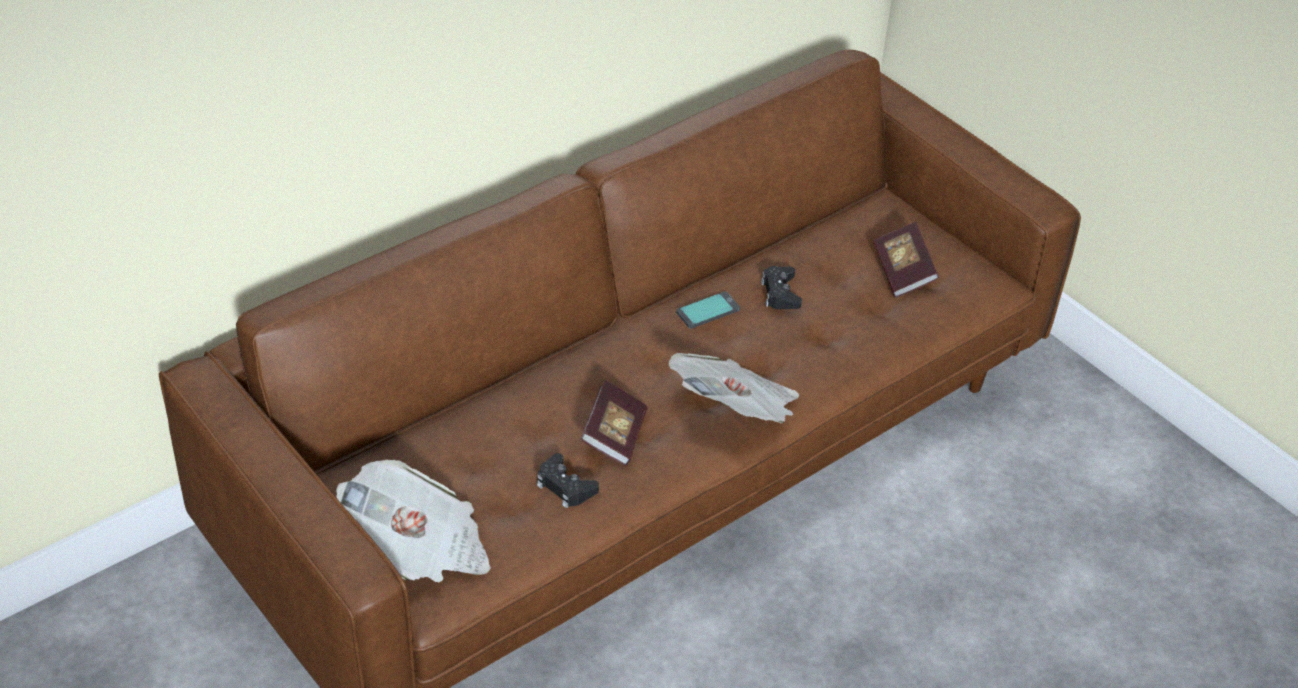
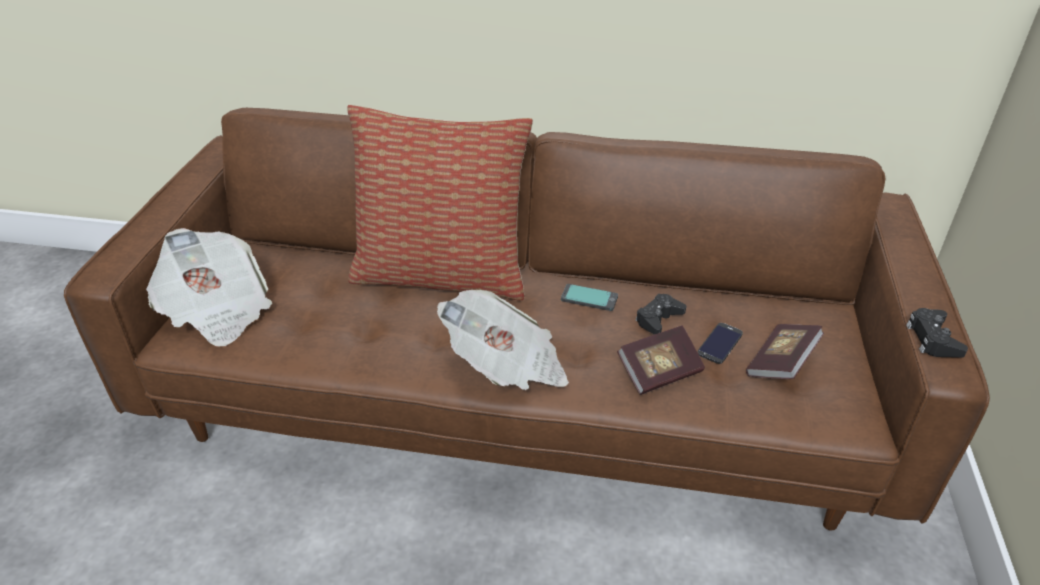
camera: 50 degrees right, 5 degrees down
(557, 373) = (442, 274): none -> pillow
(565, 486) = (337, 334): black game controller -> black game controller (932, 339)
(614, 435) = (411, 327): book -> book (659, 372)
(847, 284) = (720, 343): none -> phone

